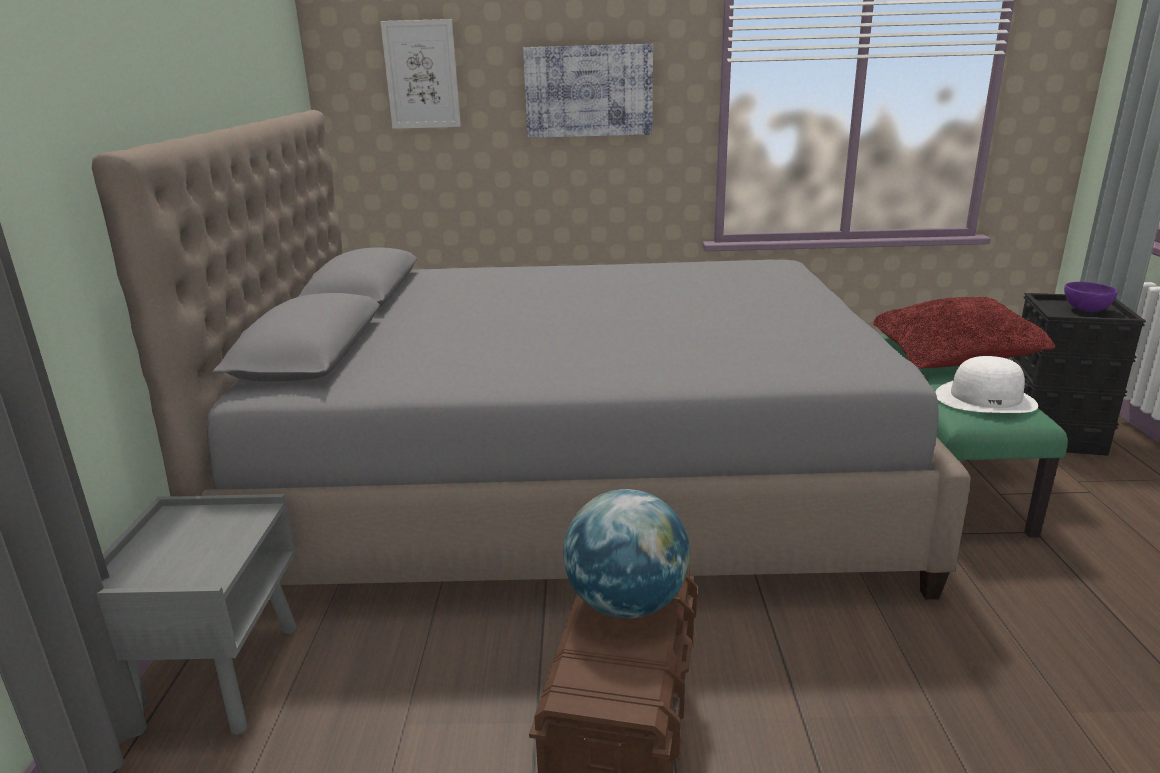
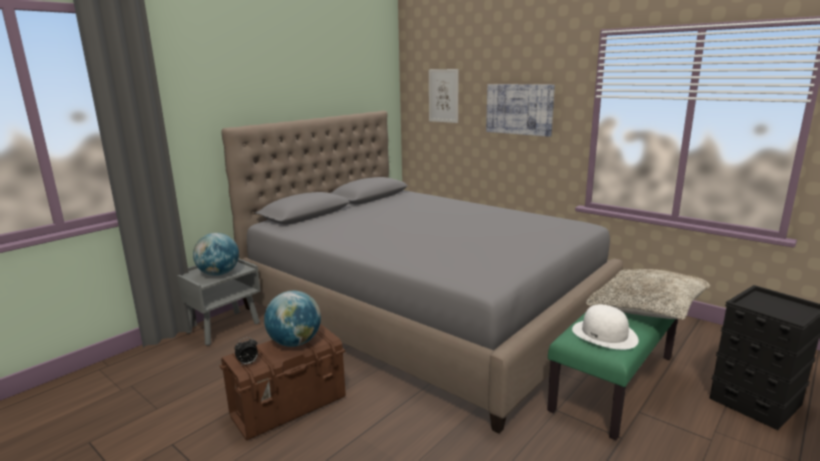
camera: 40 degrees right, 5 degrees down
(209, 547) = (219, 274): none -> globe
(623, 689) = (248, 363): none -> alarm clock
(951, 354) = (646, 308): red pillow -> beige pillow
(1086, 310) = (781, 308): purple bowl -> none

